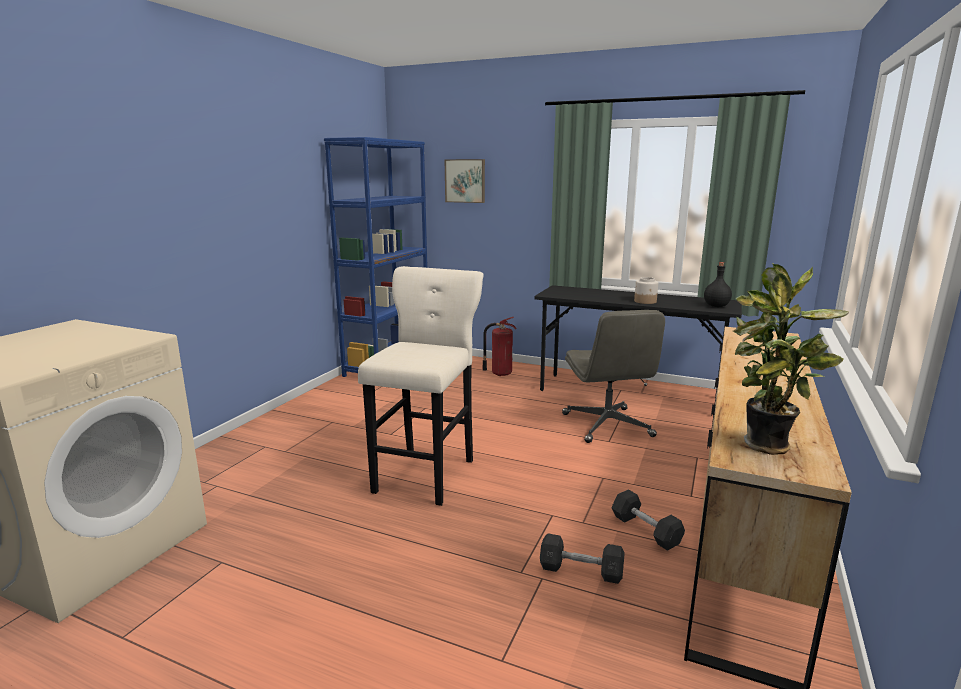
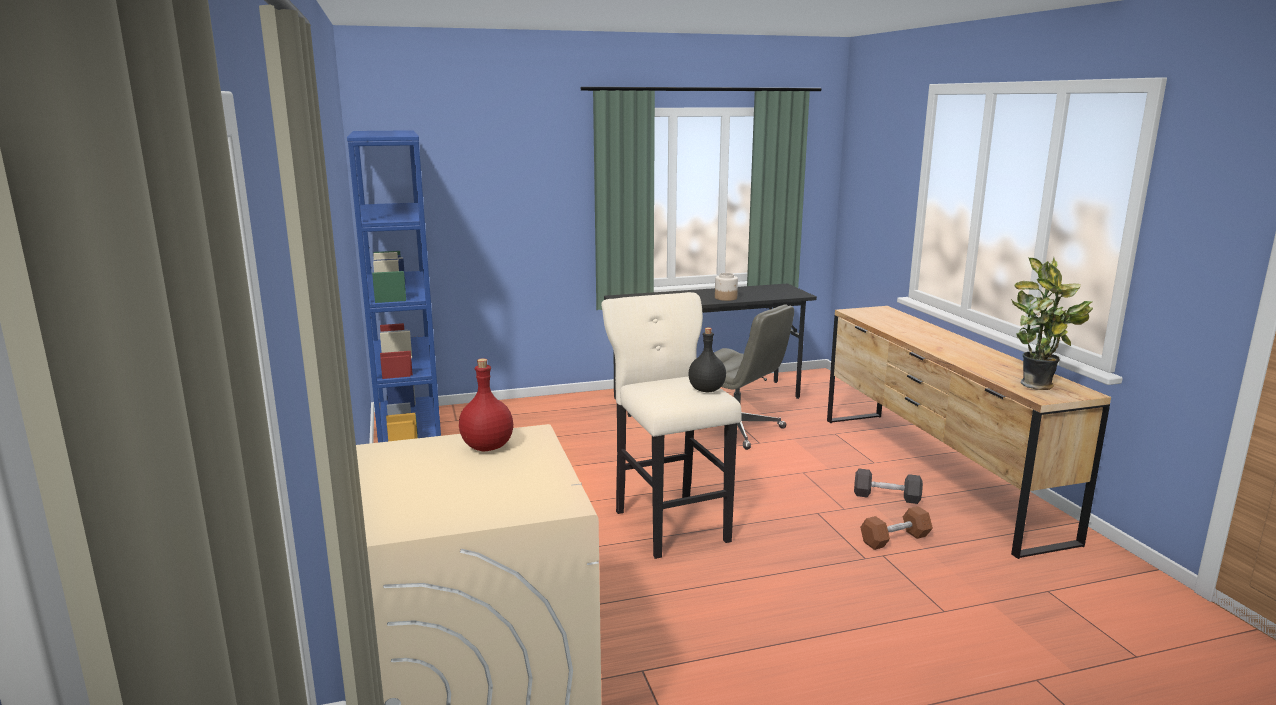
camera: 40 degrees left, 0 degrees up
(106, 336) = (486, 447): none -> red bottle
(465, 181) = (472, 179): picture -> none
(500, 373) = (559, 411): fire extinguisher -> none
(581, 570) = (895, 539): grey dumbbell -> brown dumbbell
(715, 306) = (784, 292): black bottle -> black bottle (706, 390)

